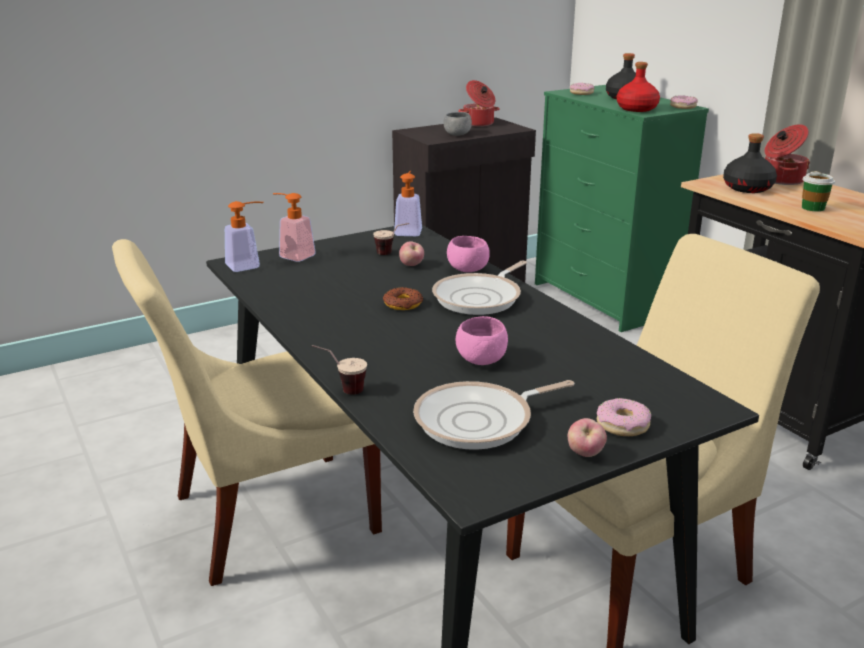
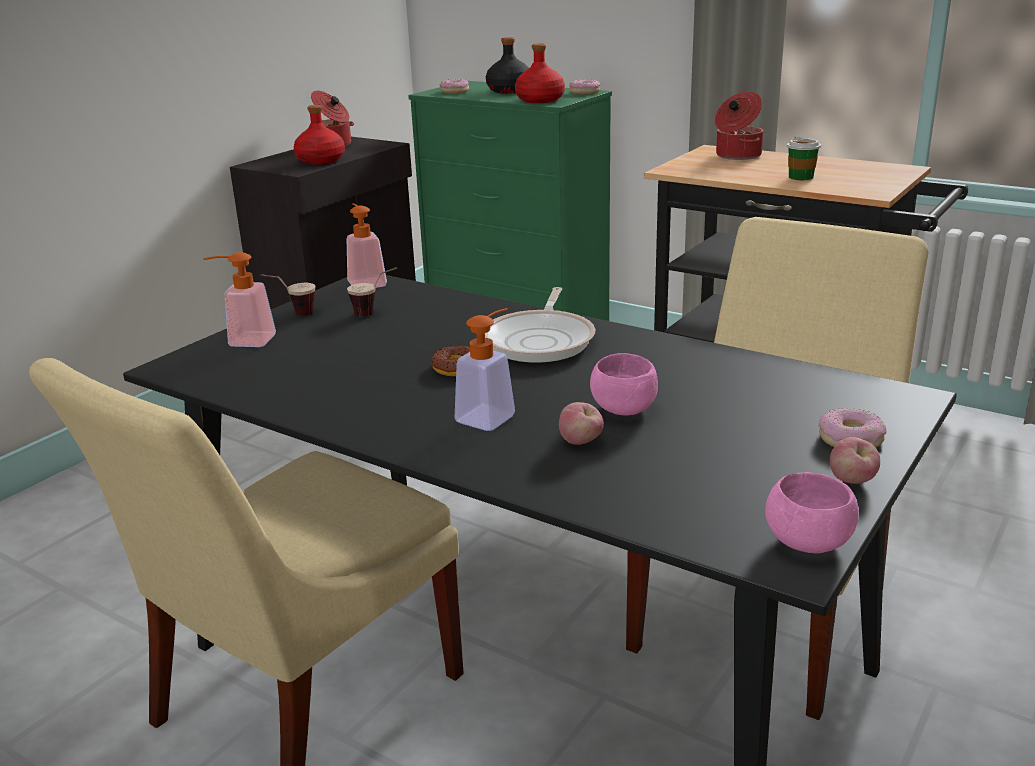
camera: 25 degrees left, 0 degrees up
(248, 265) = (195, 365): soap dispenser -> soap dispenser (491, 415)
(341, 390) = (500, 488): cup -> cup (293, 315)
(411, 265) = (416, 321): apple -> apple (581, 442)
(457, 134) = (321, 160): grey bowl -> red bottle
(467, 269) = (489, 312): pink bowl -> pink bowl (809, 542)
(480, 421) = (703, 478): frying pan -> none
(748, 188) = (717, 168): black bottle -> none

